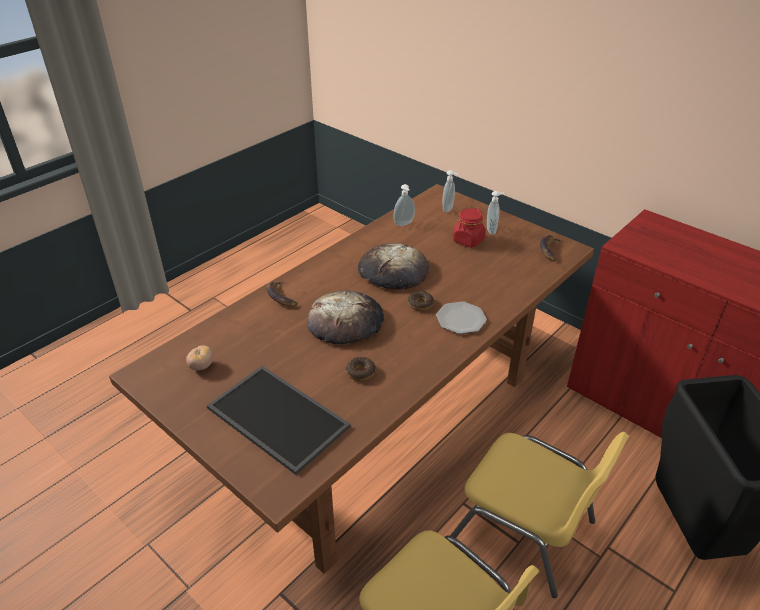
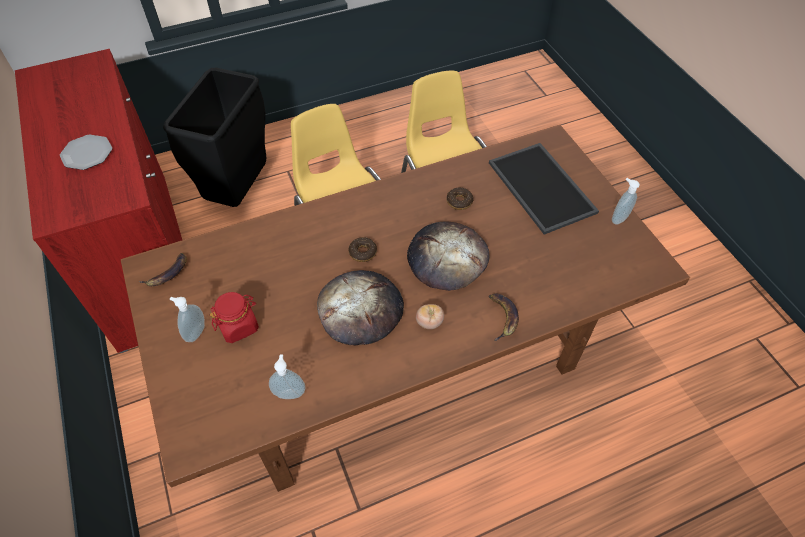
camera: 155 degrees left, 15 degrees up
(201, 366) = (600, 256): tomato -> tomato (429, 322)
(448, 209) = (207, 402): soap dispenser -> soap dispenser (618, 218)
(460, 319) = (339, 221): plate -> plate (87, 154)

